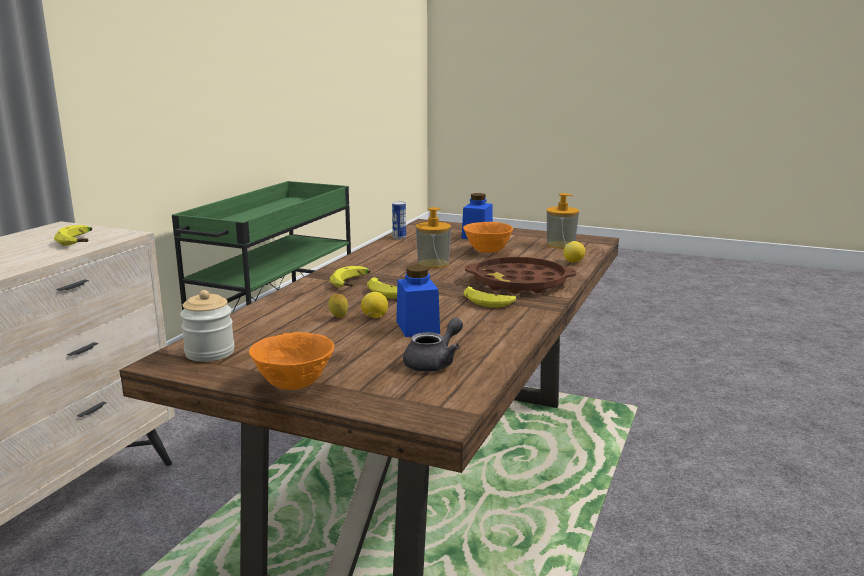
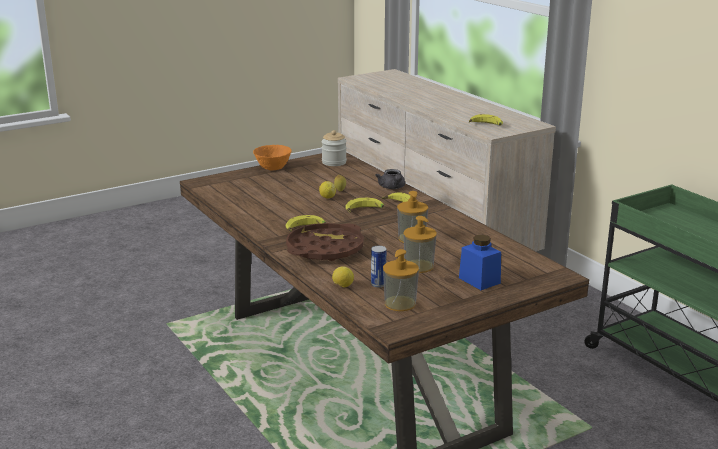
camera: 125 degrees right, 5 degrees up
(399, 237) = (511, 249): can -> can (378, 284)
(417, 327) = (296, 202): blue jar -> none
(434, 363) = (248, 194): grey teapot -> grey teapot (392, 188)
(487, 252) = (419, 266): orange bowl -> soap dispenser

